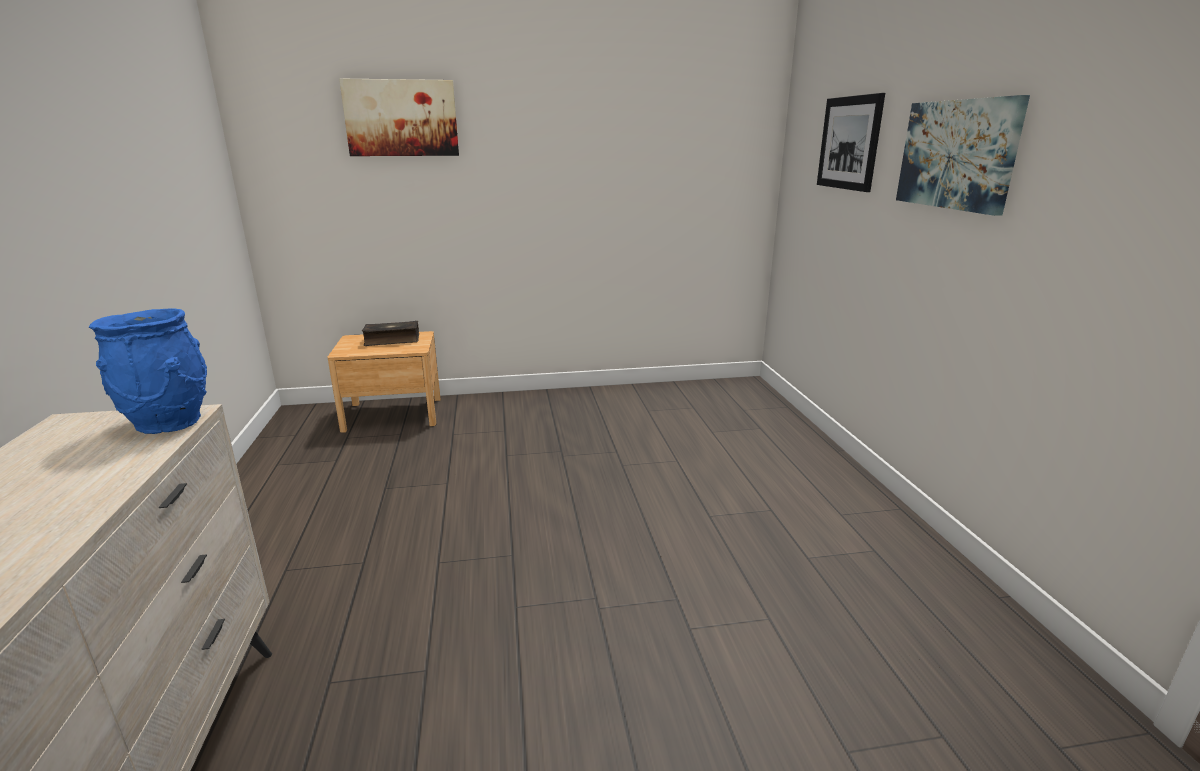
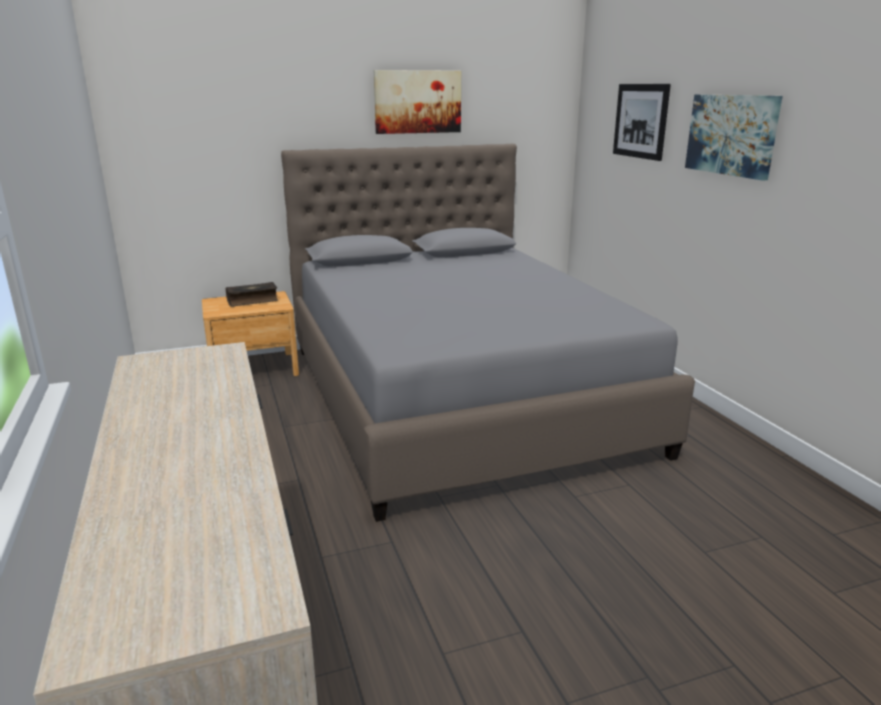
camera: 10 degrees left, 0 degrees up
(170, 422) = (222, 355): blue vase -> none
(401, 118) = (257, 100): picture -> picture (417, 102)
(599, 467) = (458, 396): none -> grey bed

